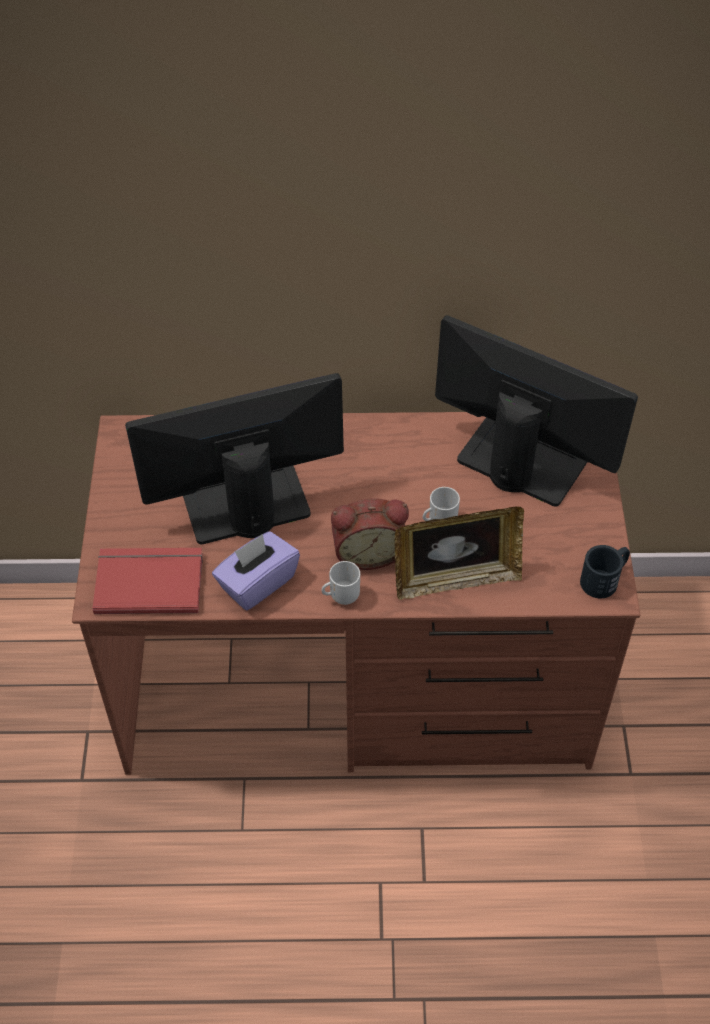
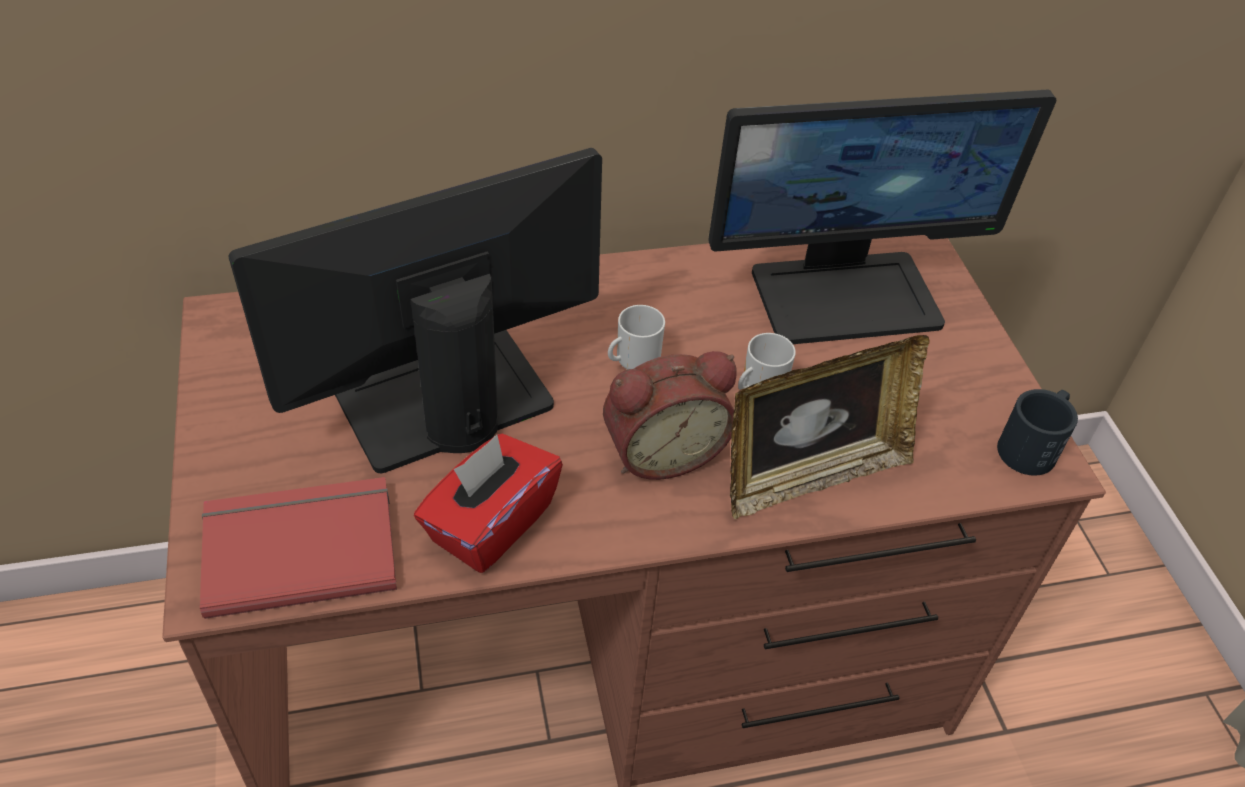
camera: 15 degrees left, 5 degrees down
(257, 583) = (490, 524): purple tissue box -> red tissue box
(342, 596) = (638, 526): mug -> mug (633, 363)
(520, 461) = (845, 295): monitor -> monitor turned 150 degrees clockwise

